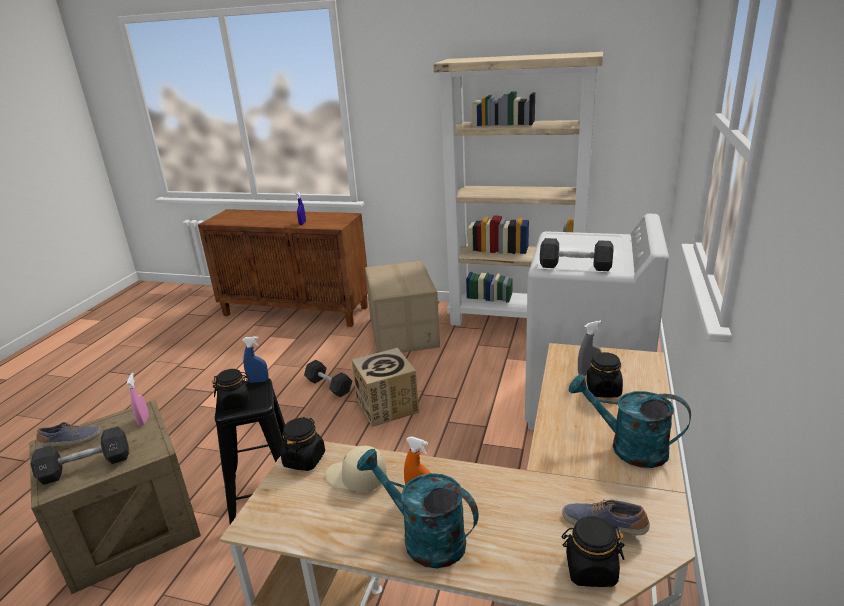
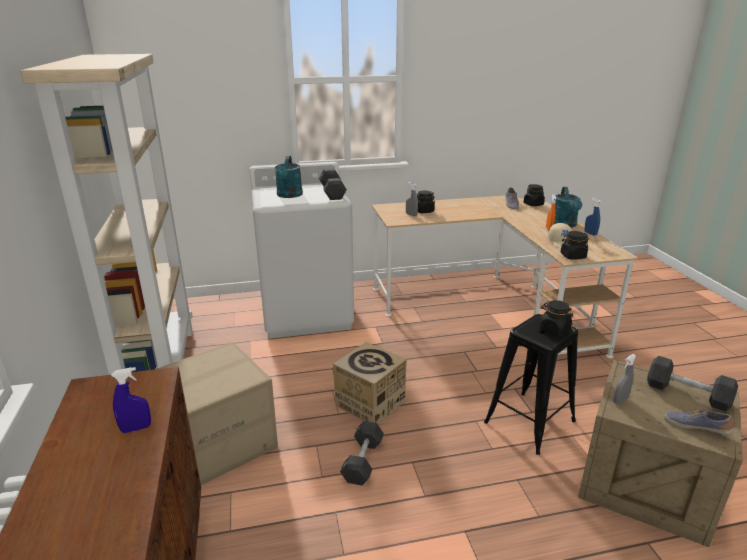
camera: 120 degrees left, 0 degrees up
(143, 420) = (620, 400): pink spray bottle -> grey spray bottle
(258, 381) = (521, 332): blue spray bottle -> blue spray bottle (590, 233)
(628, 447) = (462, 205): turquoise watering can -> turquoise watering can (289, 195)

